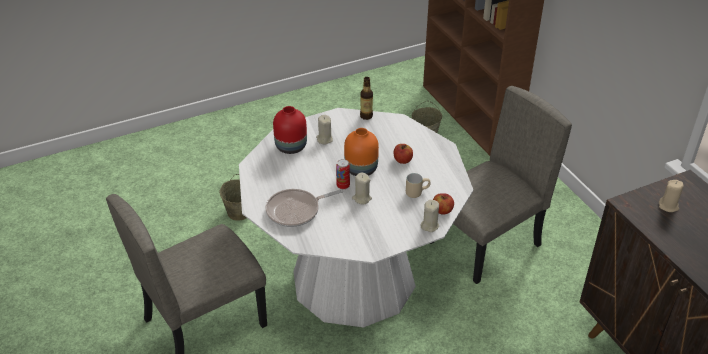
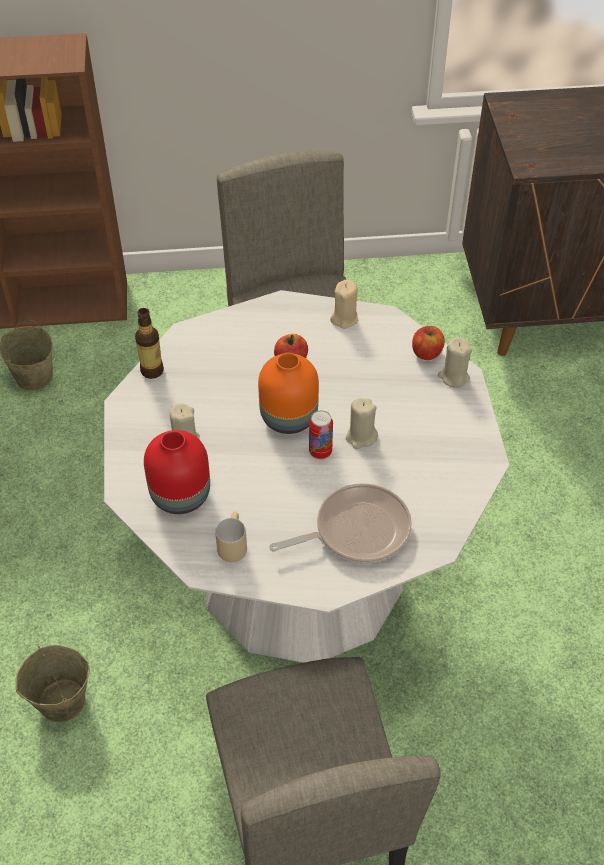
camera: 70 degrees left, 10 degrees up
(296, 211) = (356, 530): frying pan -> frying pan turned 105 degrees counterclockwise
(416, 192) = (374, 368): beige mug -> beige mug (231, 545)
(668, 206) = (545, 135): beige candle -> beige candle (344, 318)

